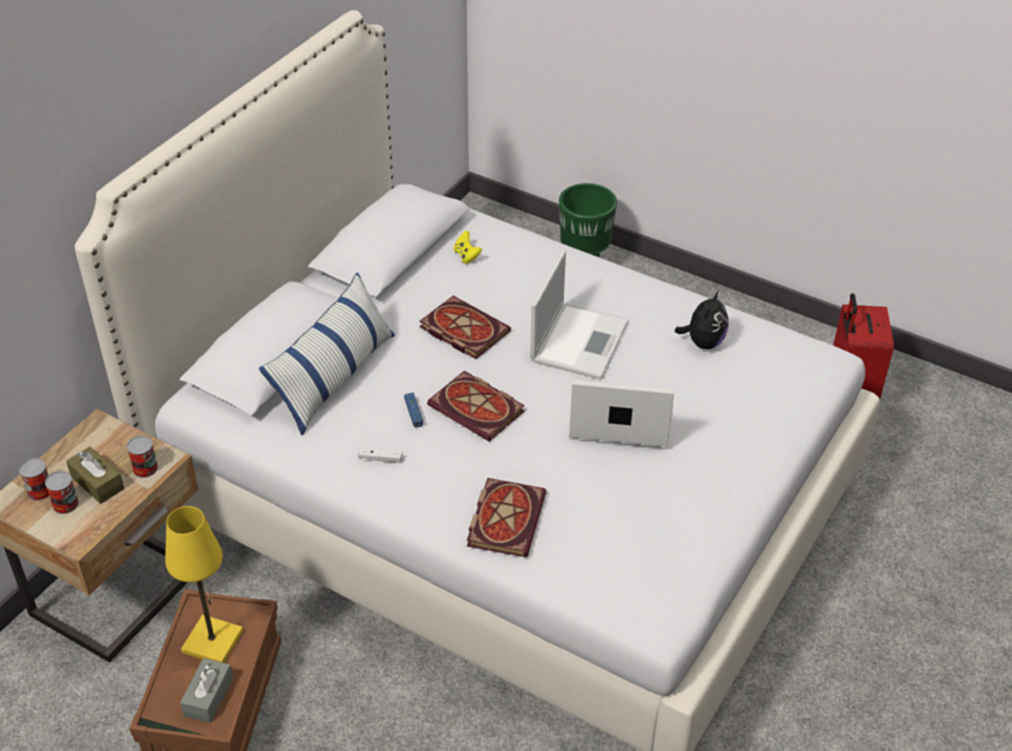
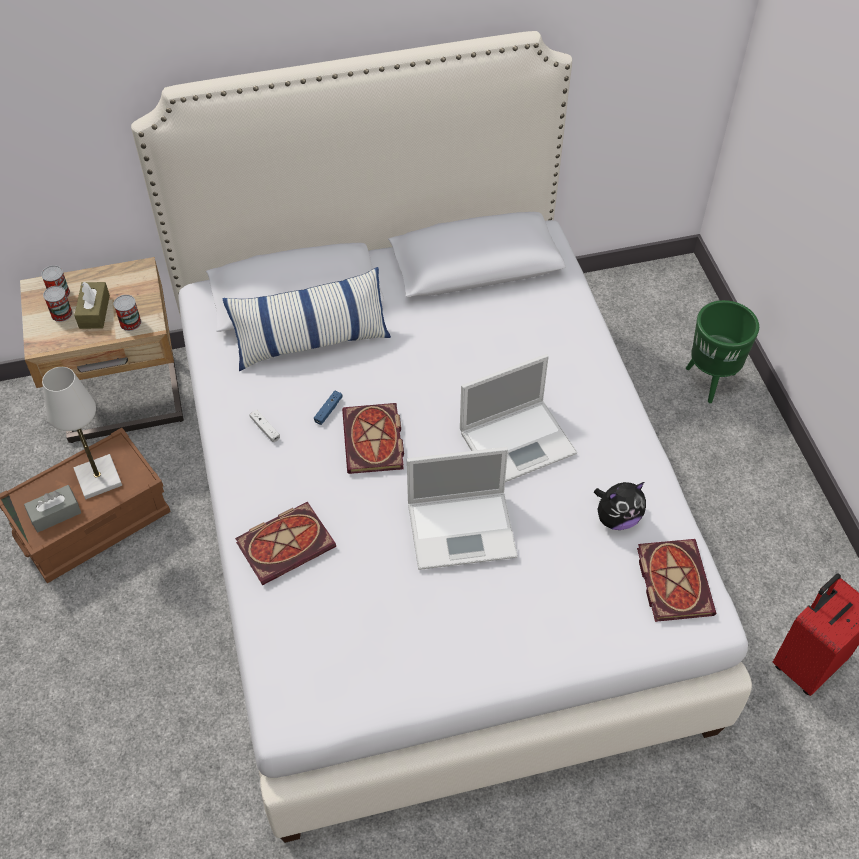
camera: 45 degrees right, 10 degrees up
(213, 642) = (98, 478): yellow table lamp -> white table lamp
(461, 330) = (442, 368): book -> book (672, 580)
(466, 256) = (522, 307): yellow game controller -> none
(617, 417) = (464, 529): laptop -> laptop turned 120 degrees clockwise

